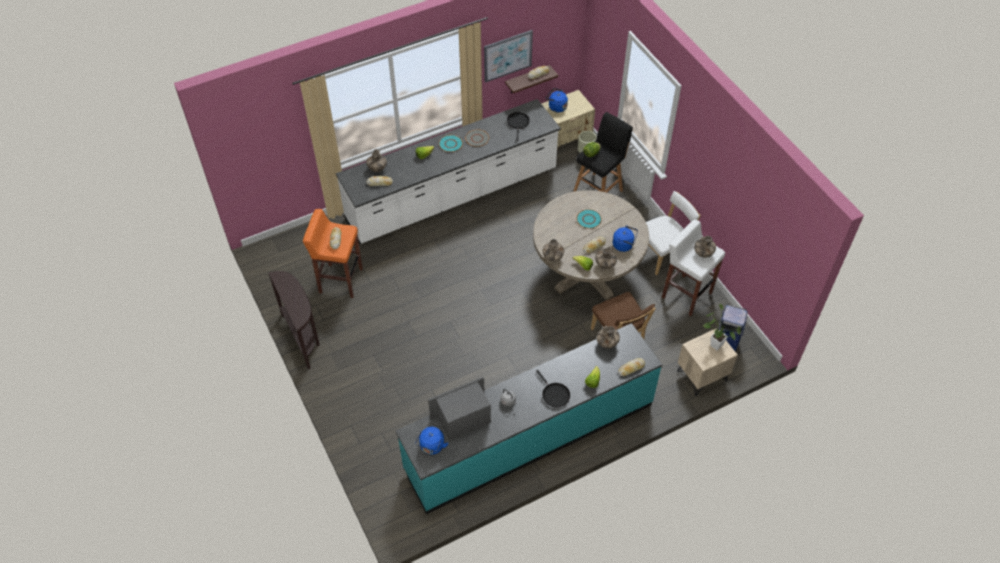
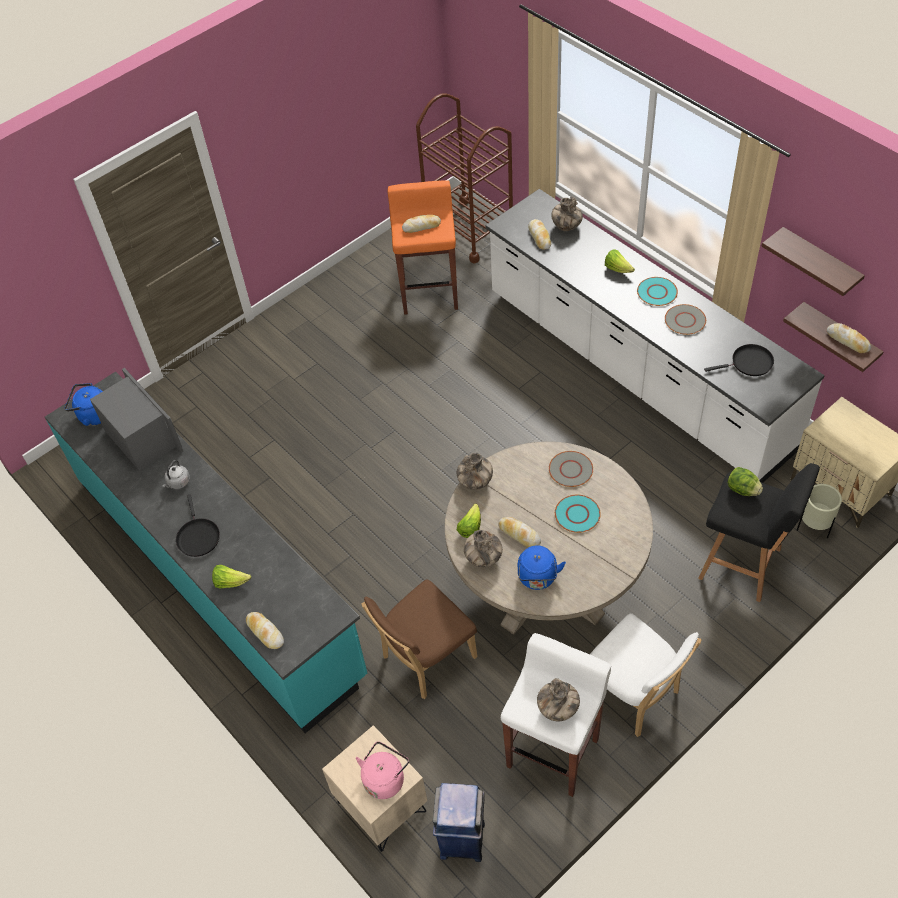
camera: 80 degrees right, 0 degrees up
(292, 247) = (469, 230): none -> brown cart
(303, 337) = (326, 286): brown console table -> none
(507, 55) = (819, 263): picture -> shelf
(554, 394) = (198, 536): black frying pan -> black frying pan turned 60 degrees counterclockwise
(556, 107) = (848, 422): blue kettle -> none
(558, 215) = (571, 470): none -> grey plate
(607, 343) = (308, 588): vase -> none
(714, 344) = (385, 778): potted plant -> pink kettle

